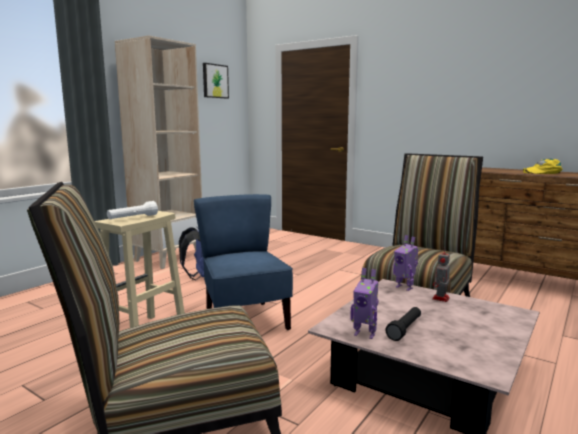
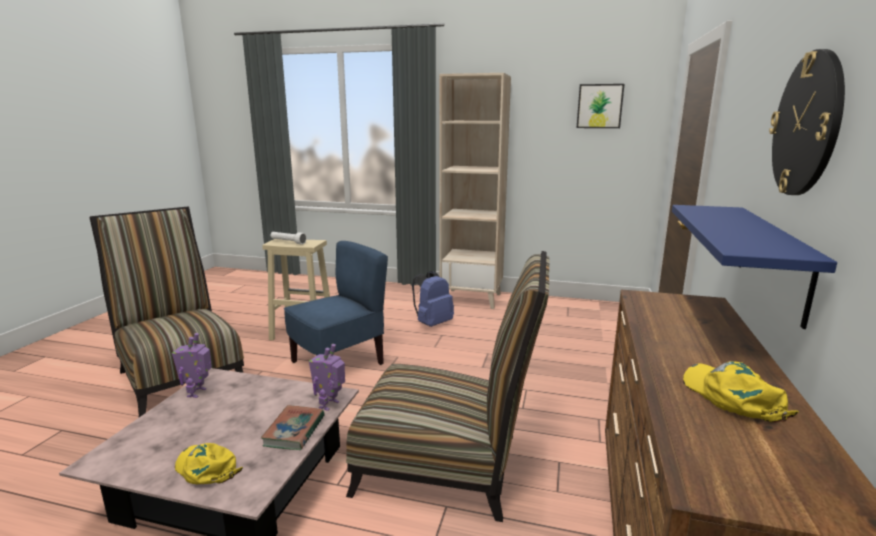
camera: 70 degrees right, 5 degrees up
(405, 329) = (205, 412): black flashlight -> none
(440, 299) = (294, 431): toy robot -> book
(475, 137) = (773, 261): none -> blue shelf
(486, 81) = (807, 124): none -> wall clock
(491, 326) = (206, 468): none -> yellow cap

